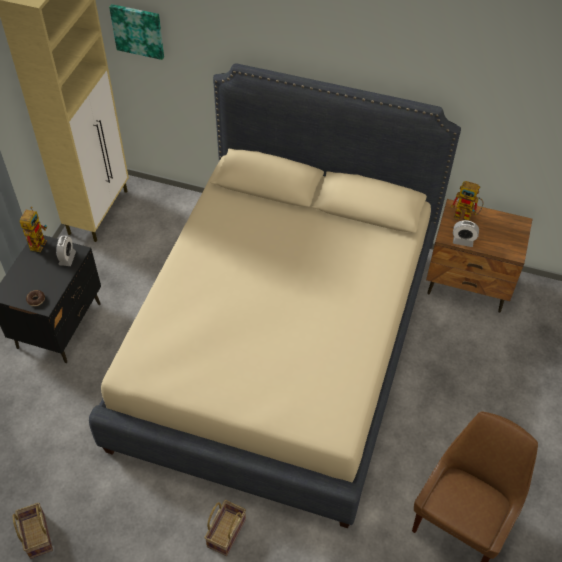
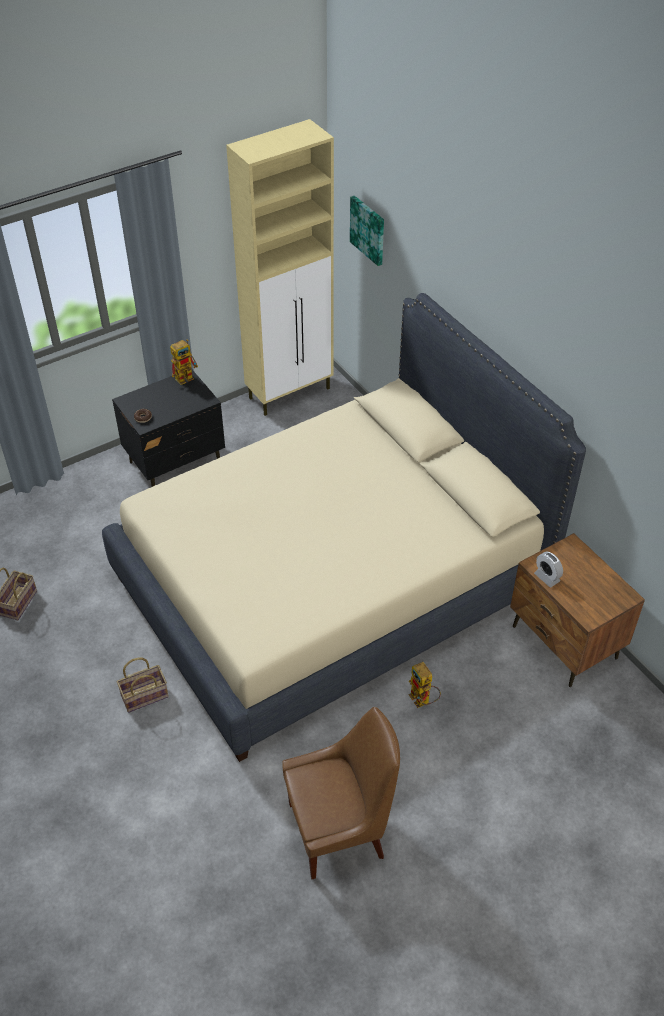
camera: 40 degrees right, 5 degrees down
(67, 258) = (195, 400): alarm clock -> none
(466, 216) = (576, 558): toy robot -> toy robot (423, 701)

